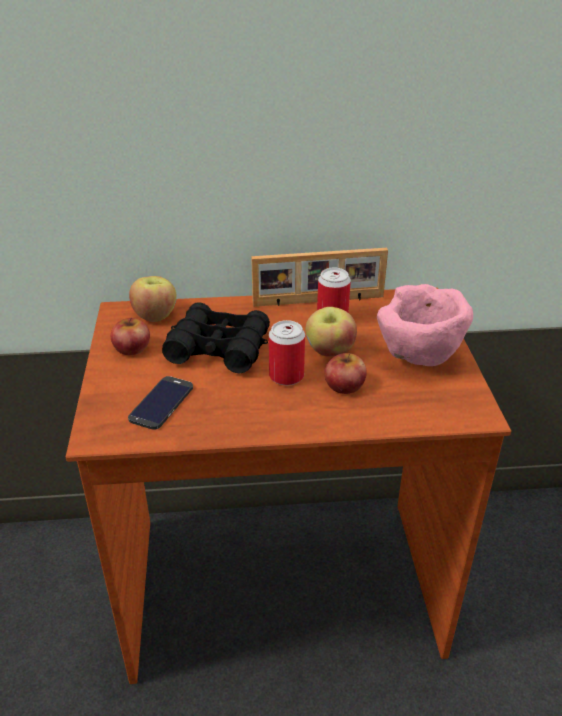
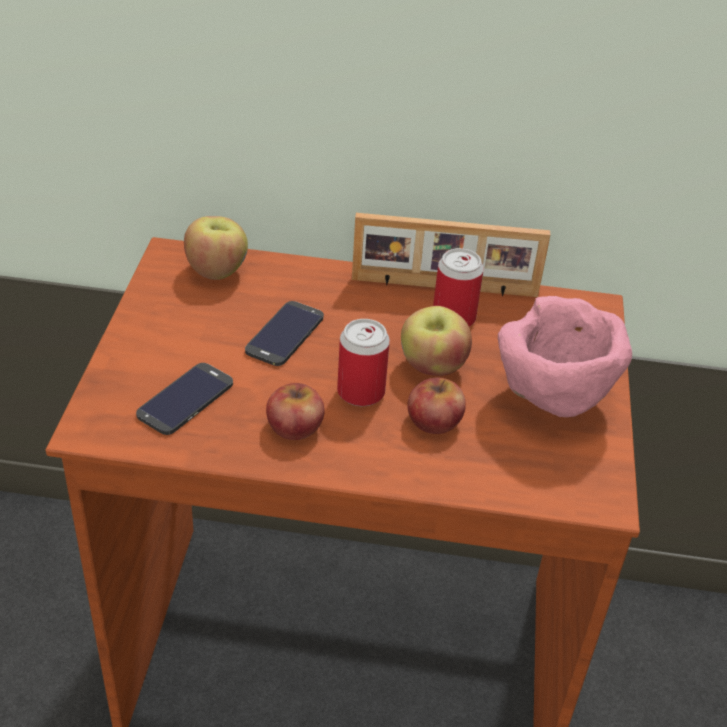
camera: 10 degrees right, 5 degrees up
(132, 348) = (172, 312): apple -> apple (295, 426)
(218, 348) = (284, 334): black binoculars -> phone

